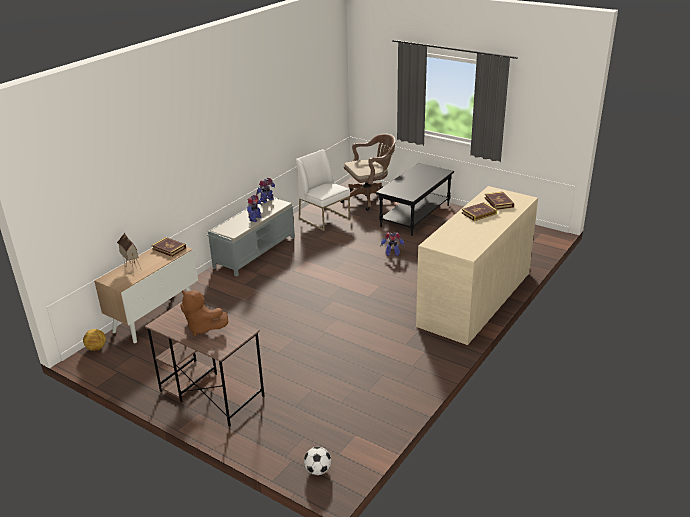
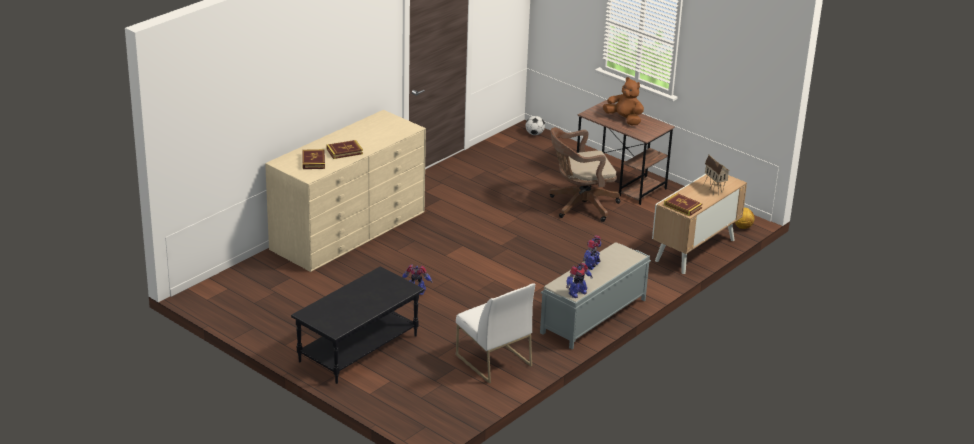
camera: 175 degrees left, 0 degrees up
(369, 198) = (413, 392): brown office chair -> brown office chair (580, 206)

